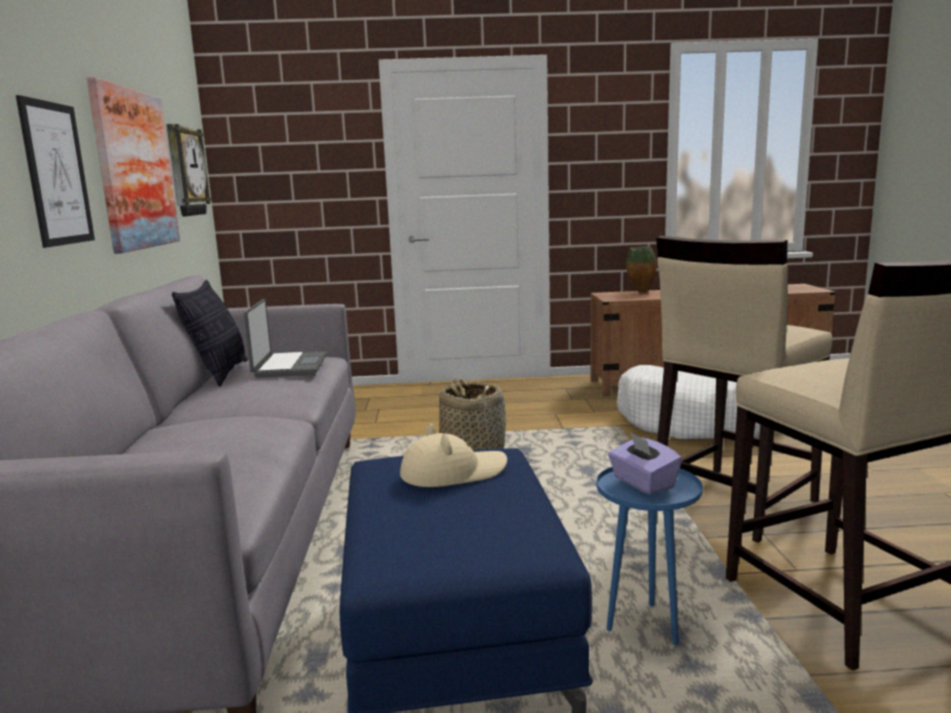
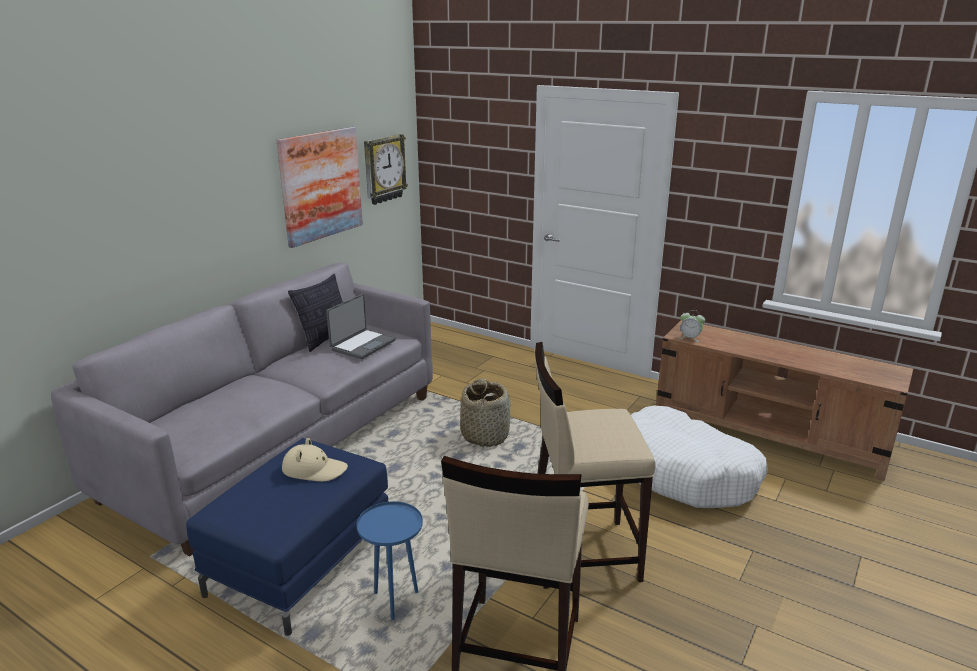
camera: 35 degrees right, 10 degrees up
(57, 174) = (240, 210): picture -> none
(626, 298) = (690, 338): none -> alarm clock
(640, 292) = (721, 332): vase -> none
(642, 483) = (389, 520): purple tissue box -> none

